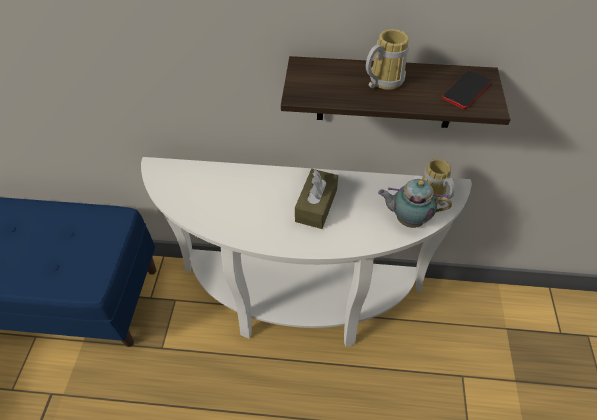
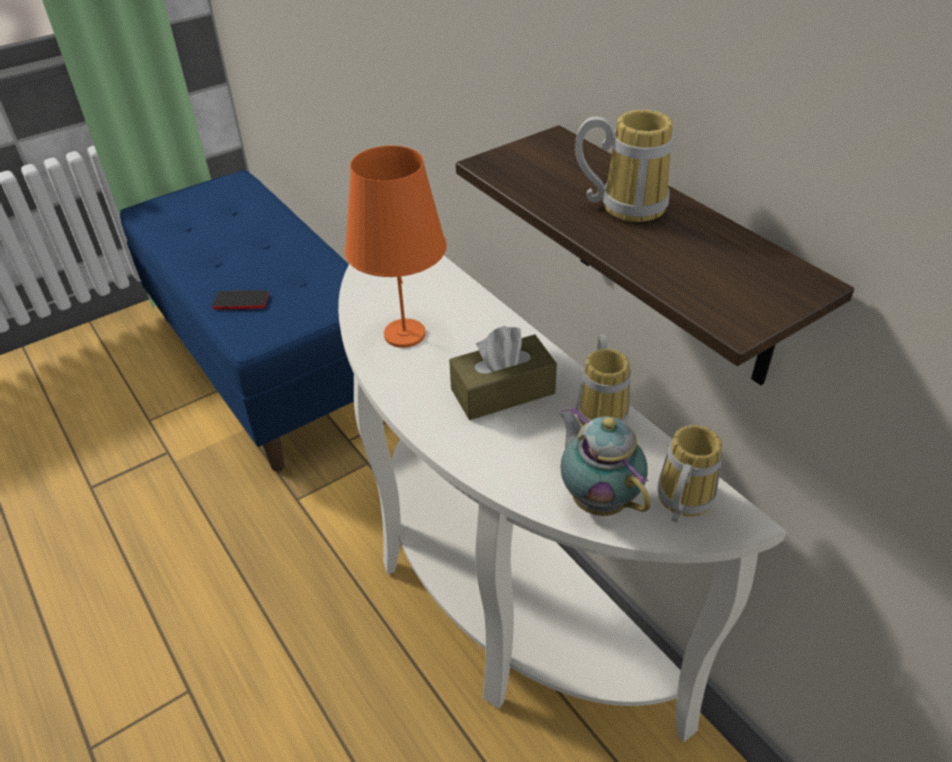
camera: 50 degrees right, 10 degrees down
(237, 213) = (405, 334): none -> orange table lamp
(362, 182) = (603, 410): none -> mug
(466, 91) = (732, 281): phone -> phone (241, 301)

